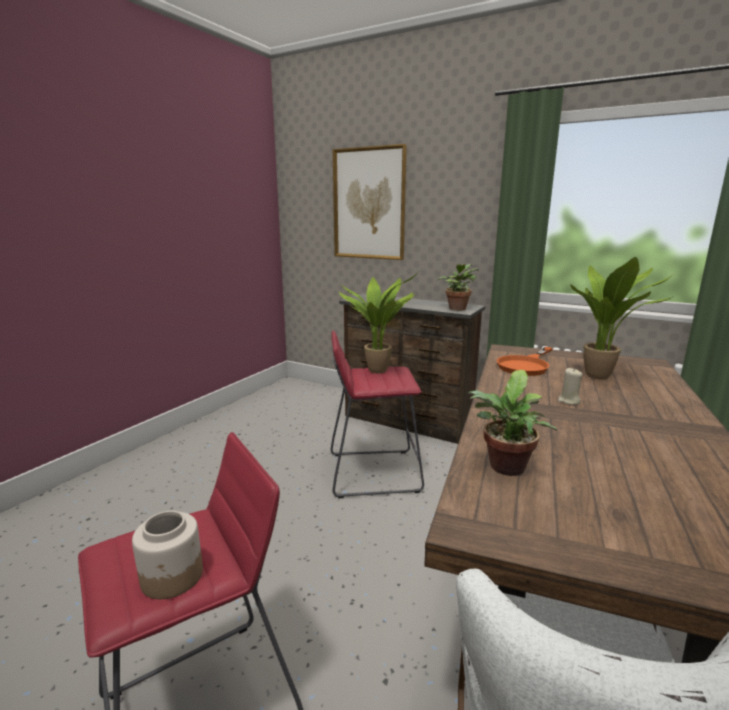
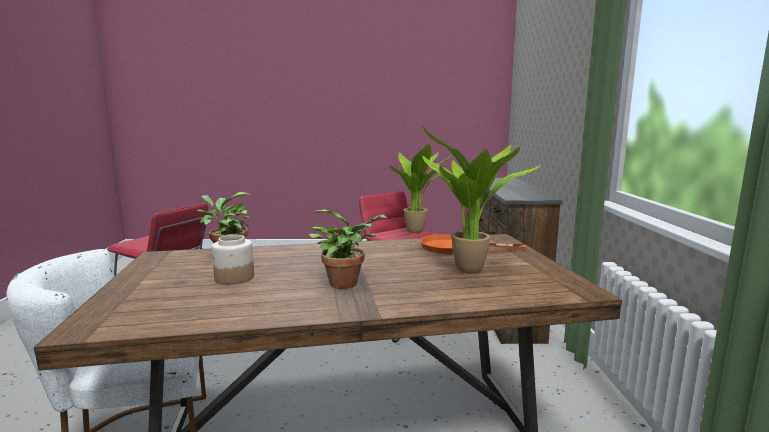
camera: 60 degrees right, 5 degrees down
(172, 577) = (144, 243): jar -> jar (234, 278)
(369, 204) = (542, 90): picture -> none
(457, 308) = (521, 195): potted plant -> potted plant (347, 283)
(568, 401) = (375, 264): beige candle -> none

